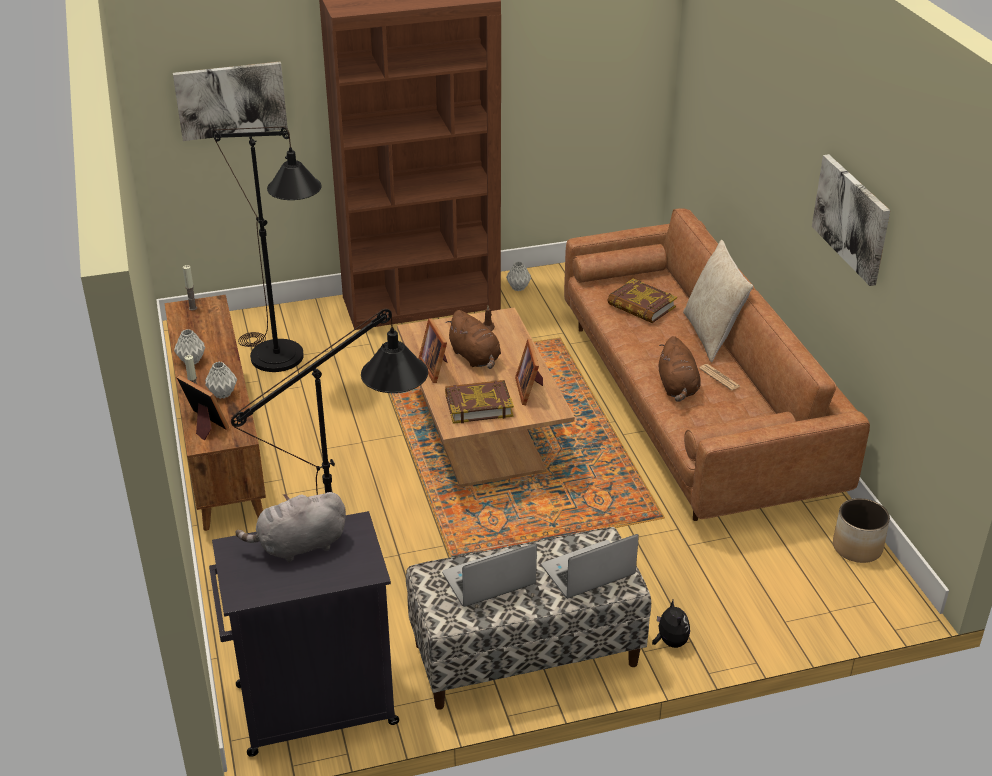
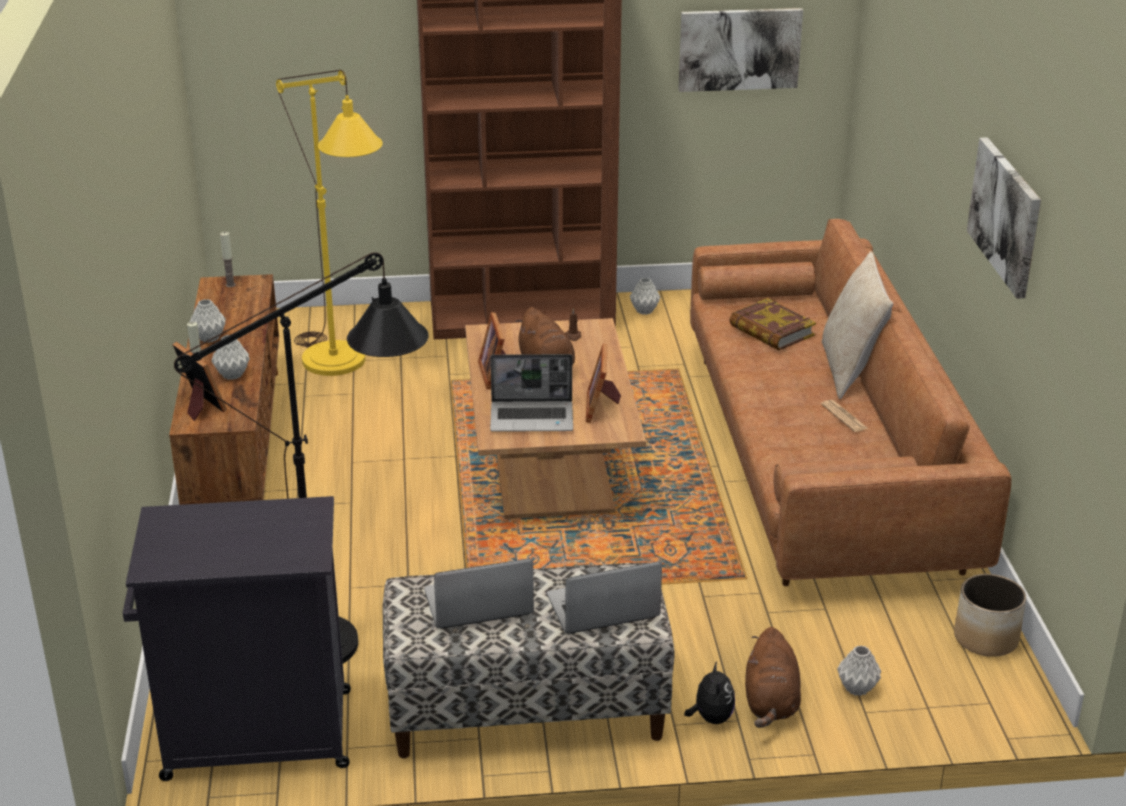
camera: 10 degrees right, 5 degrees down
(231, 100) = (306, 50): picture -> picture (739, 49)
(286, 363) = (342, 368): black floor lamp -> yellow floor lamp
(299, 546) = (238, 524): grey plush toy -> none
(478, 405) = (533, 418): book -> laptop
(677, 388) = (787, 423): brown plush toy -> brown plush toy (771, 703)
(773, 602) = (857, 688): none -> grey vase

